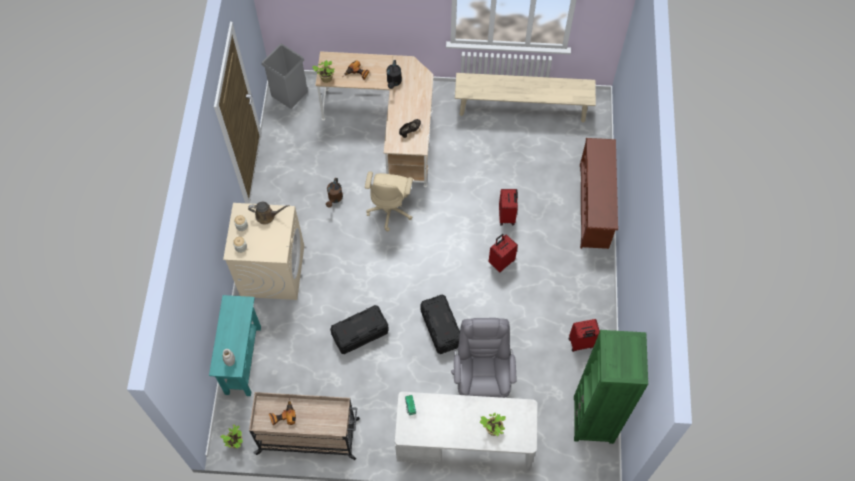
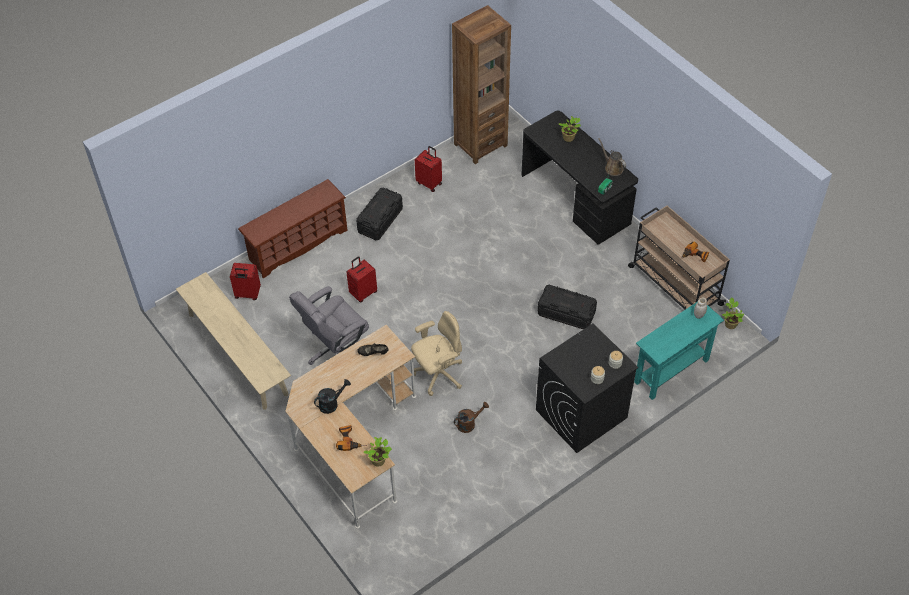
camera: 130 degrees left, 10 degrees down
(267, 216) = (569, 368): brown watering can -> brown watering can (612, 168)
(272, 270) = (581, 414): beige washing machine -> black washing machine
(289, 94) = (393, 555): grey trash can -> none
(441, 328) = (506, 268): black storage box -> black storage box (380, 220)
(464, 443) = (575, 198): white desk -> black desk
(481, 382) = (521, 217): grey office chair -> grey office chair (336, 349)
(501, 261) = (410, 270): red suitcase -> red suitcase (247, 294)
(593, 419) = (480, 145): green bookcase -> brown bookcase

